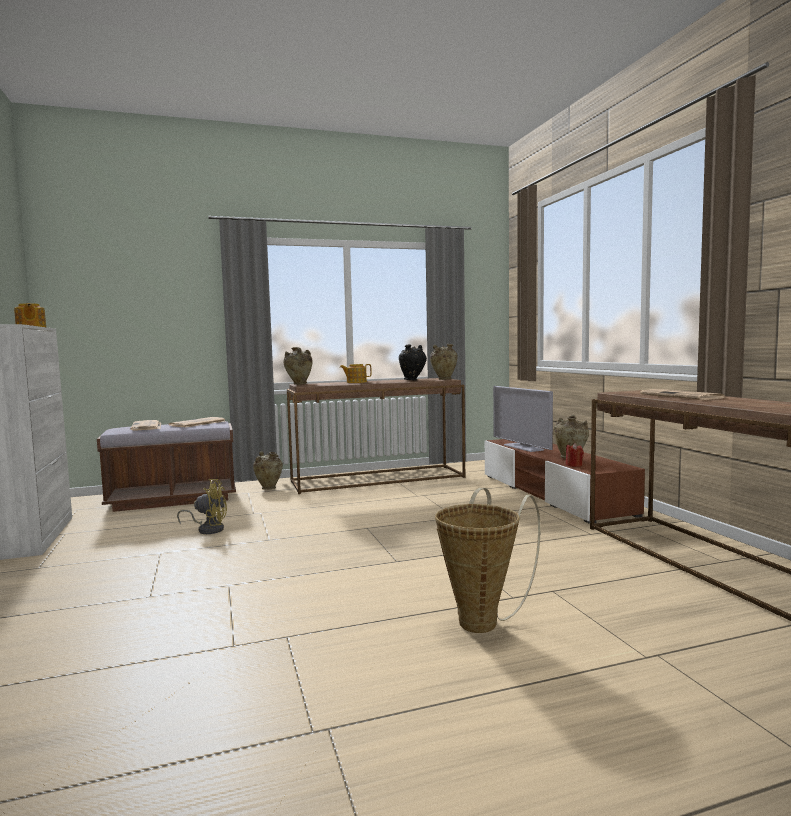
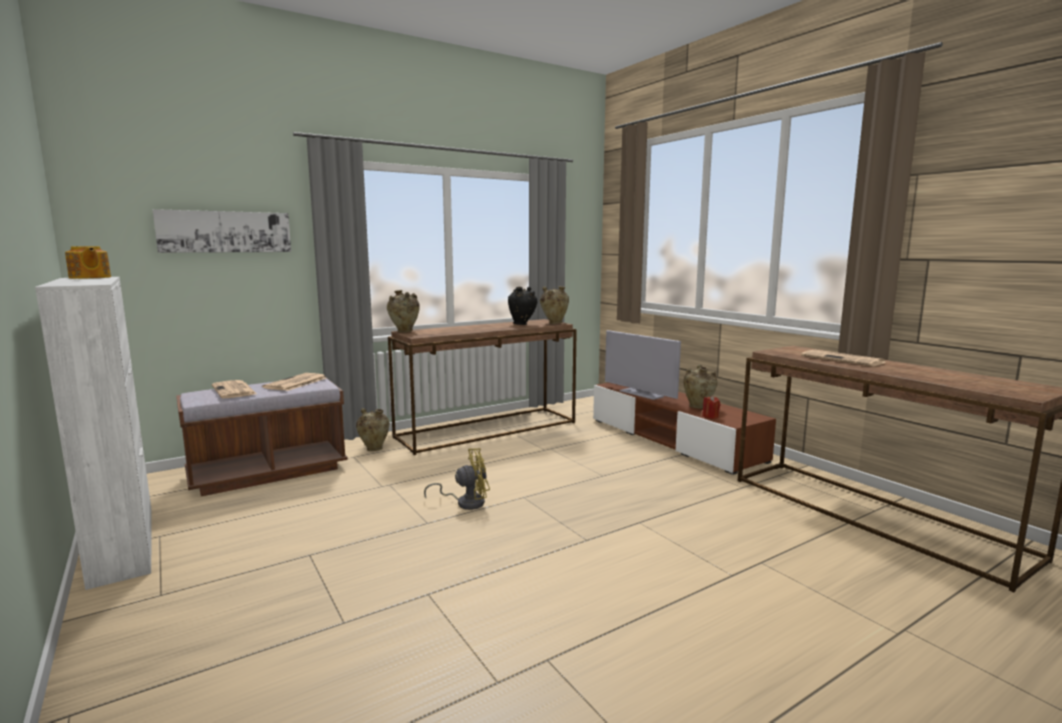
camera: 15 degrees left, 5 degrees up
(154, 299) = (225, 232): none -> picture
(208, 529) = (344, 514): yellow fan -> yellow fan (465, 502)
(356, 382) = (465, 328): teapot -> none
(483, 621) = (727, 609): basket -> none

